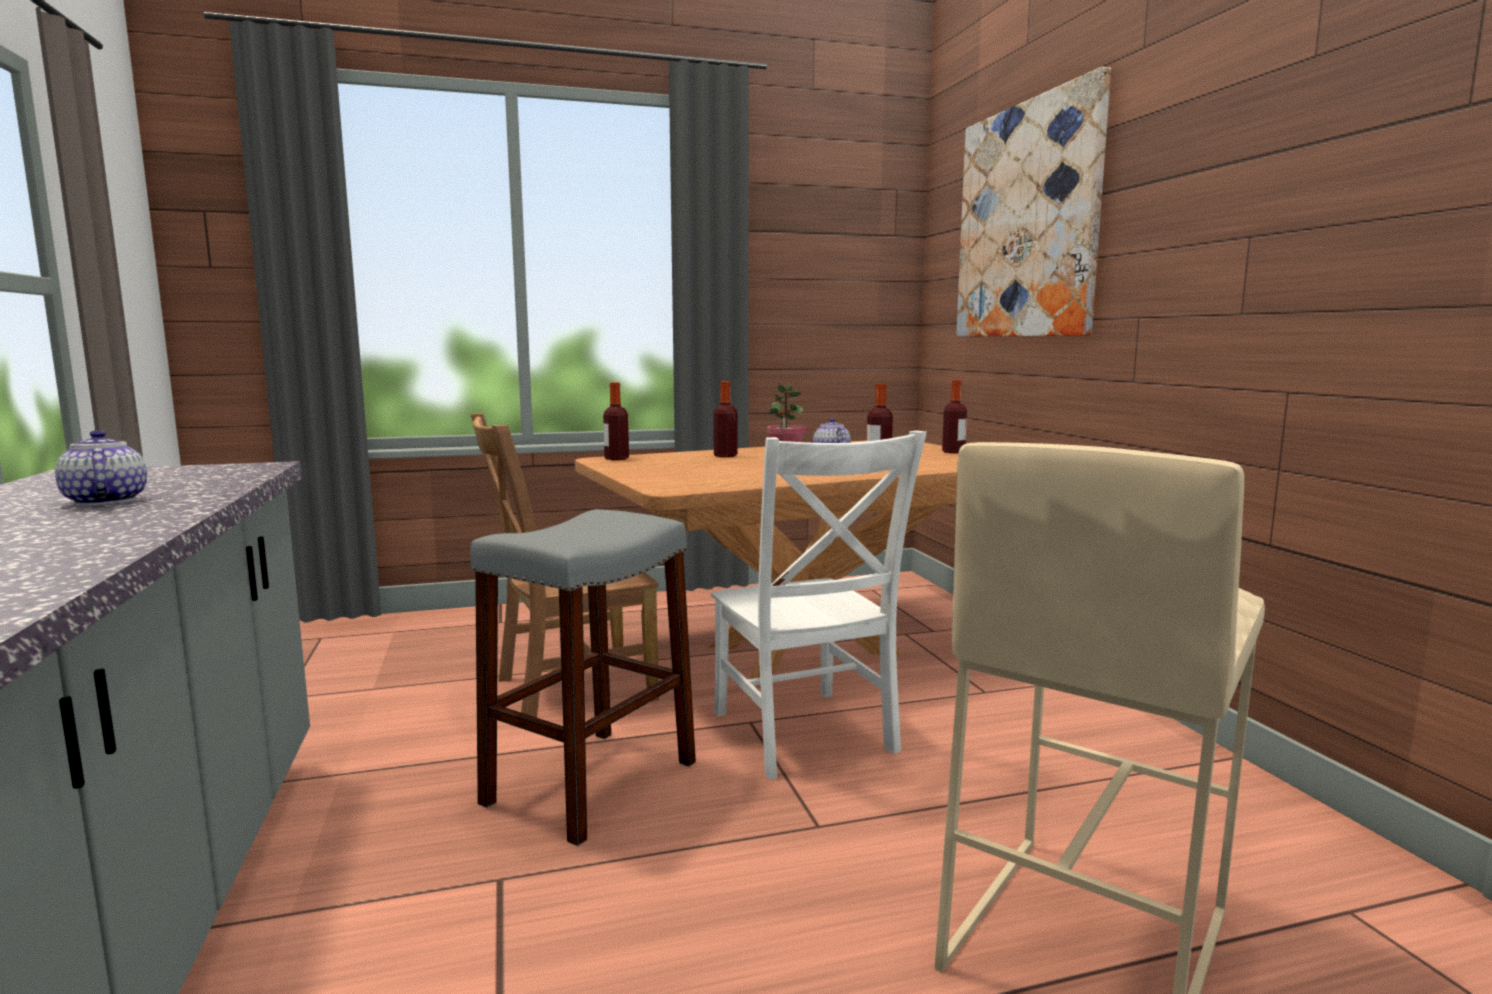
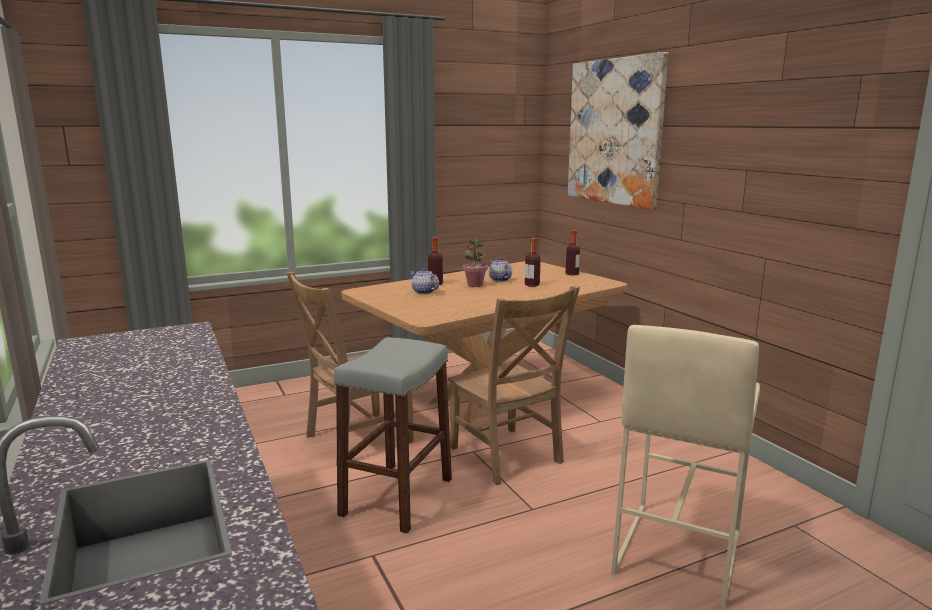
camera: 10 degrees left, 5 degrees up
(104, 501) = (149, 370): teapot -> teapot (423, 292)
(616, 458) = (368, 290): bottle -> none
(805, 735) = (507, 457): white chair -> brown chair

